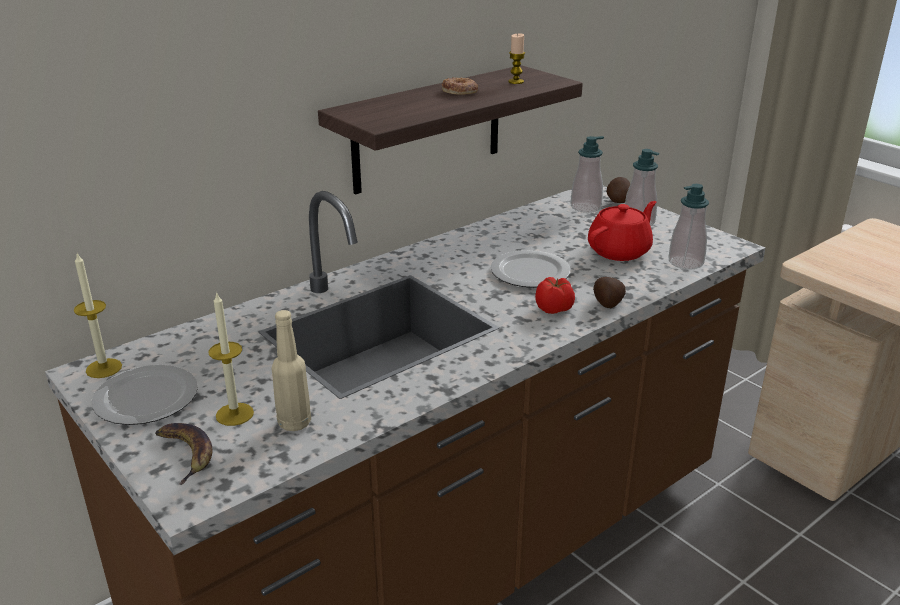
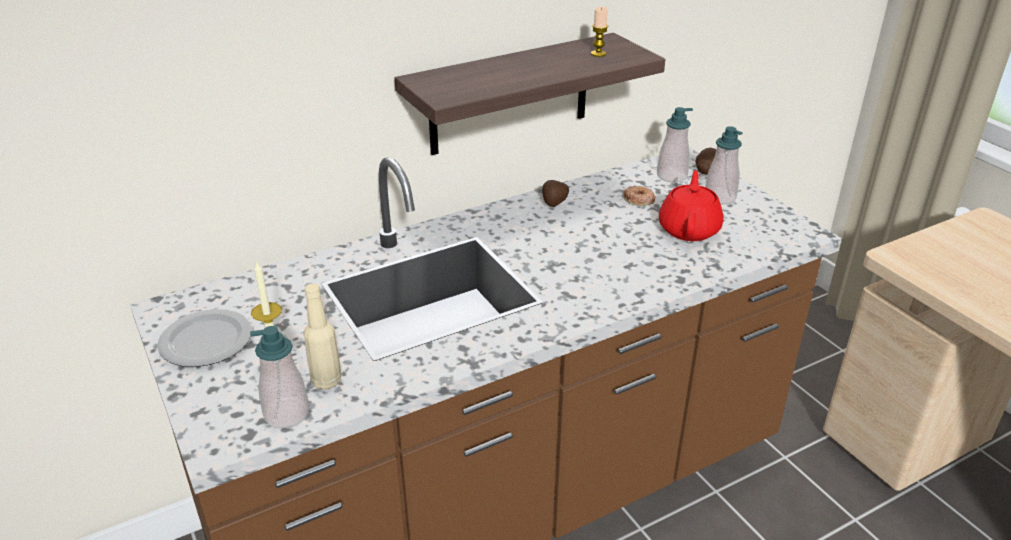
camera: 10 degrees right, 5 degrees up
(104, 368) = (179, 306): candle -> none
(185, 453) = (224, 400): banana -> none
(459, 91) = (537, 62): donut -> donut (638, 199)
(531, 272) = (593, 245): plate -> none
(554, 309) = (602, 287): tomato -> none
(607, 304) = (656, 287): potato -> potato (554, 203)
(620, 251) = (689, 229): red teapot -> red teapot turned 45 degrees counterclockwise
(685, 262) = (751, 248): soap dispenser -> soap dispenser (286, 414)

